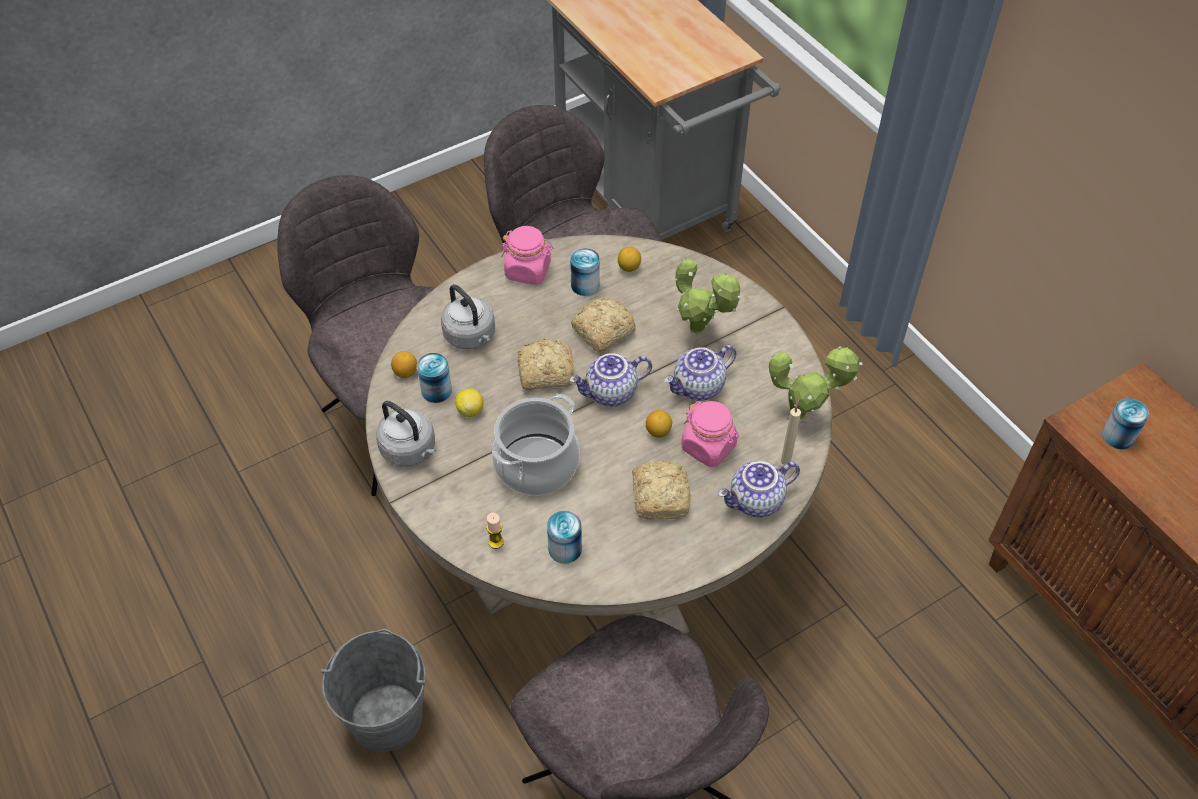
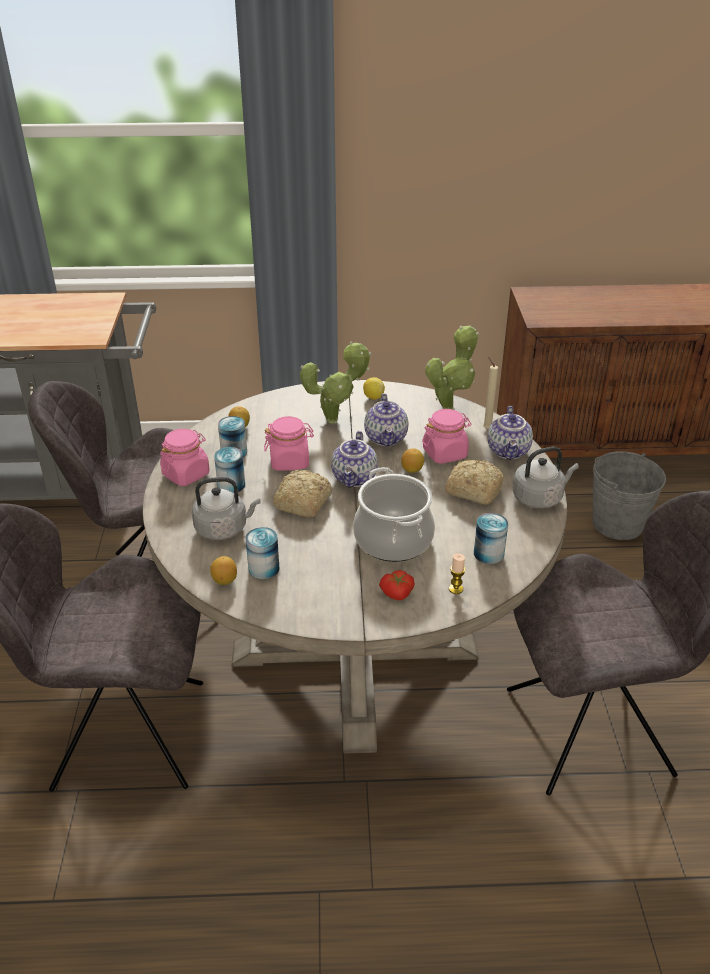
camera: 60 degrees left, 15 degrees down
(386, 717) = (431, 875): grey bucket -> grey bucket (617, 523)
(410, 450) = (317, 607): grey kettle -> grey kettle (539, 497)
(462, 500) = (397, 594): none -> tomato
(470, 410) = (304, 556): lemon -> lemon (373, 397)
(601, 332) = (290, 461): bread -> pink jar
(1118, 436) = (558, 312): can -> can (231, 485)

